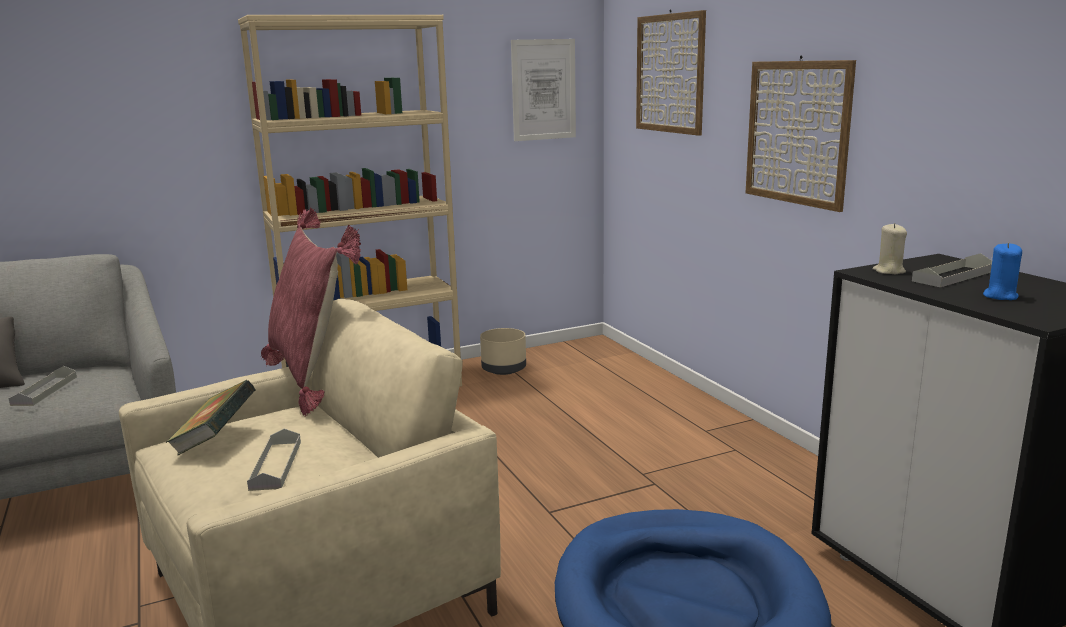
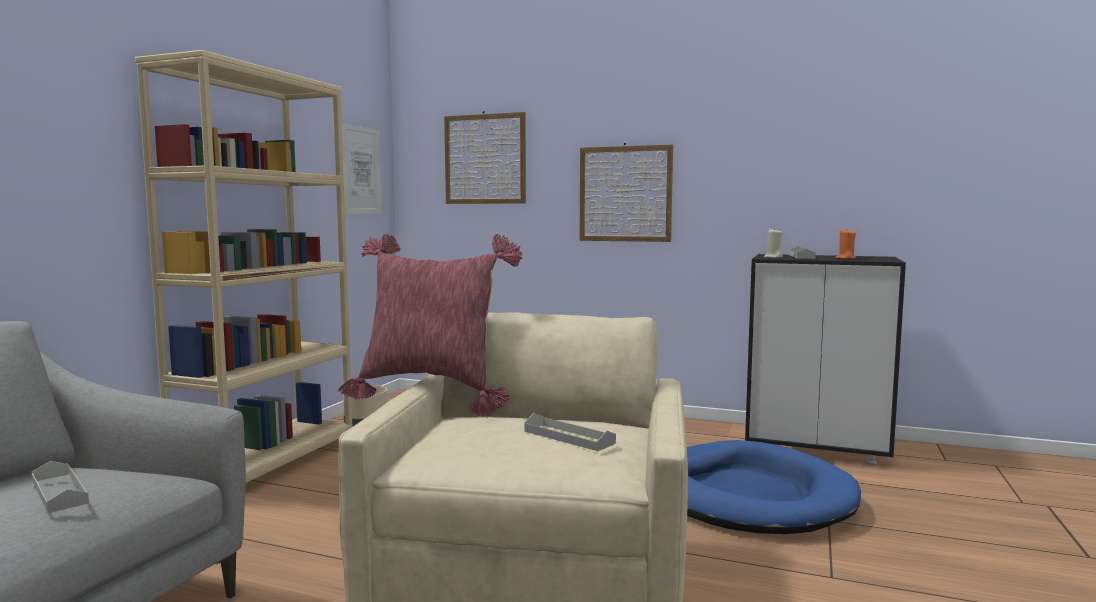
camera: 45 degrees left, 10 degrees down
(216, 440) = (471, 442): book -> none
(1000, 296) = (845, 258): blue candle -> orange candle

